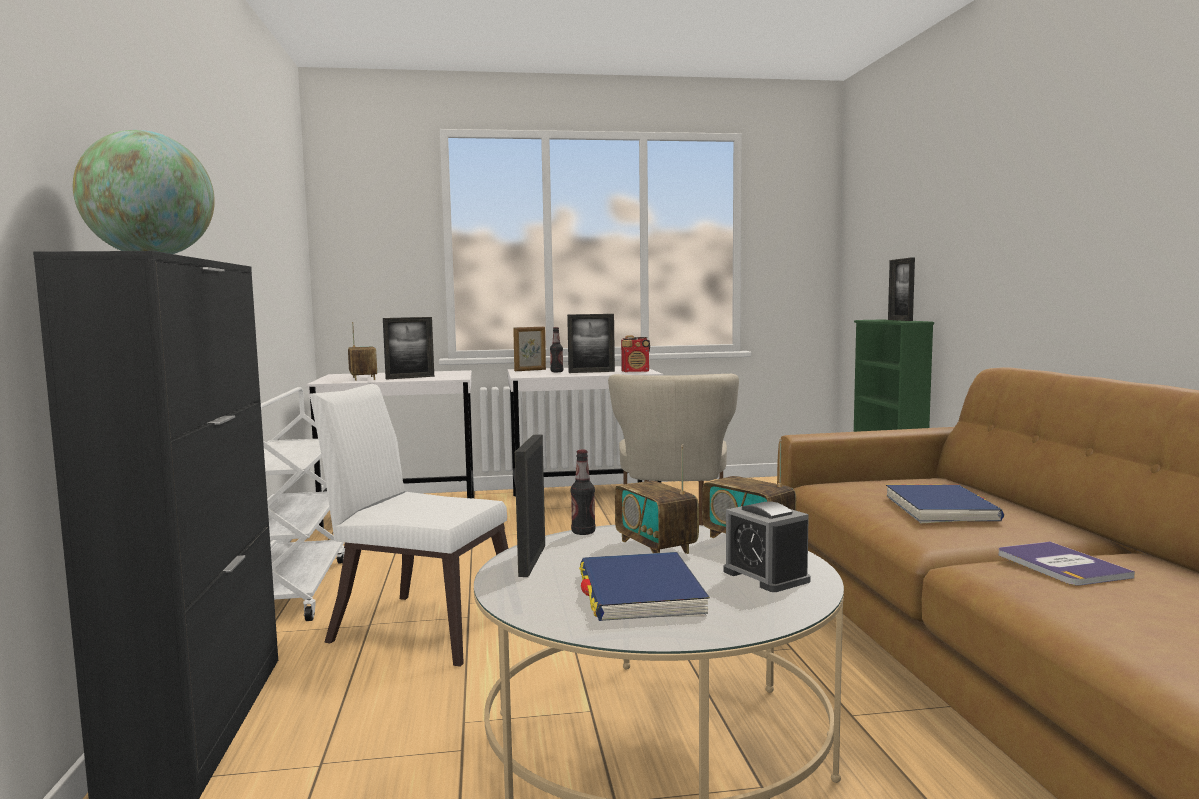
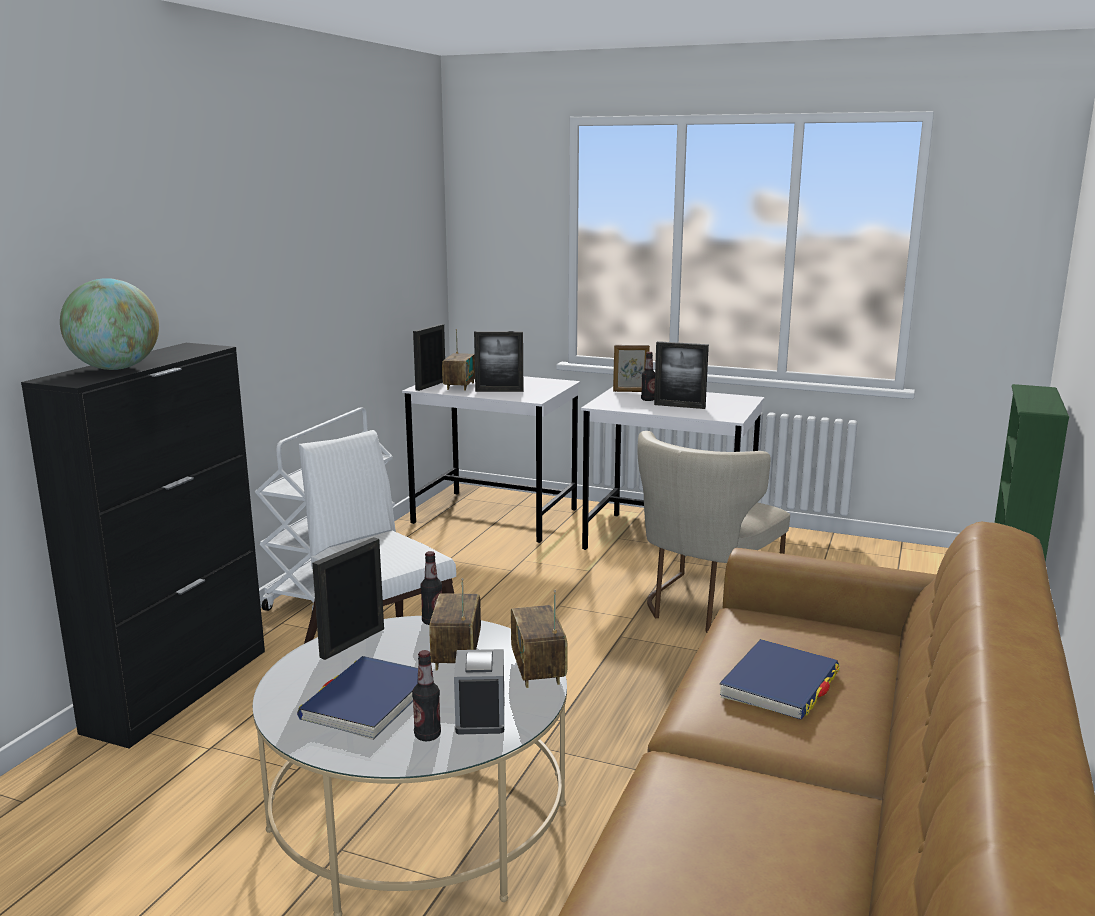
camera: 30 degrees right, 10 degrees up
(636, 371) = (724, 413): radio -> none
(750, 600) = (427, 735): none -> bottle
(900, 320) = (1046, 400): picture frame -> picture frame (430, 385)
(1060, 565) = (739, 791): book -> none

